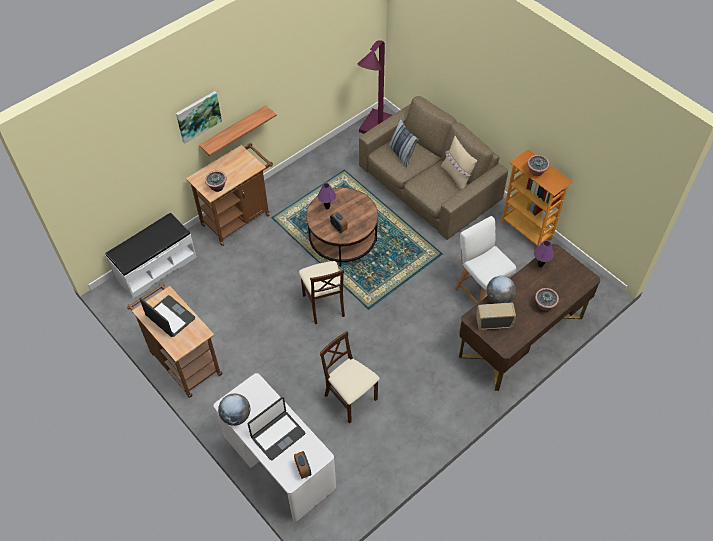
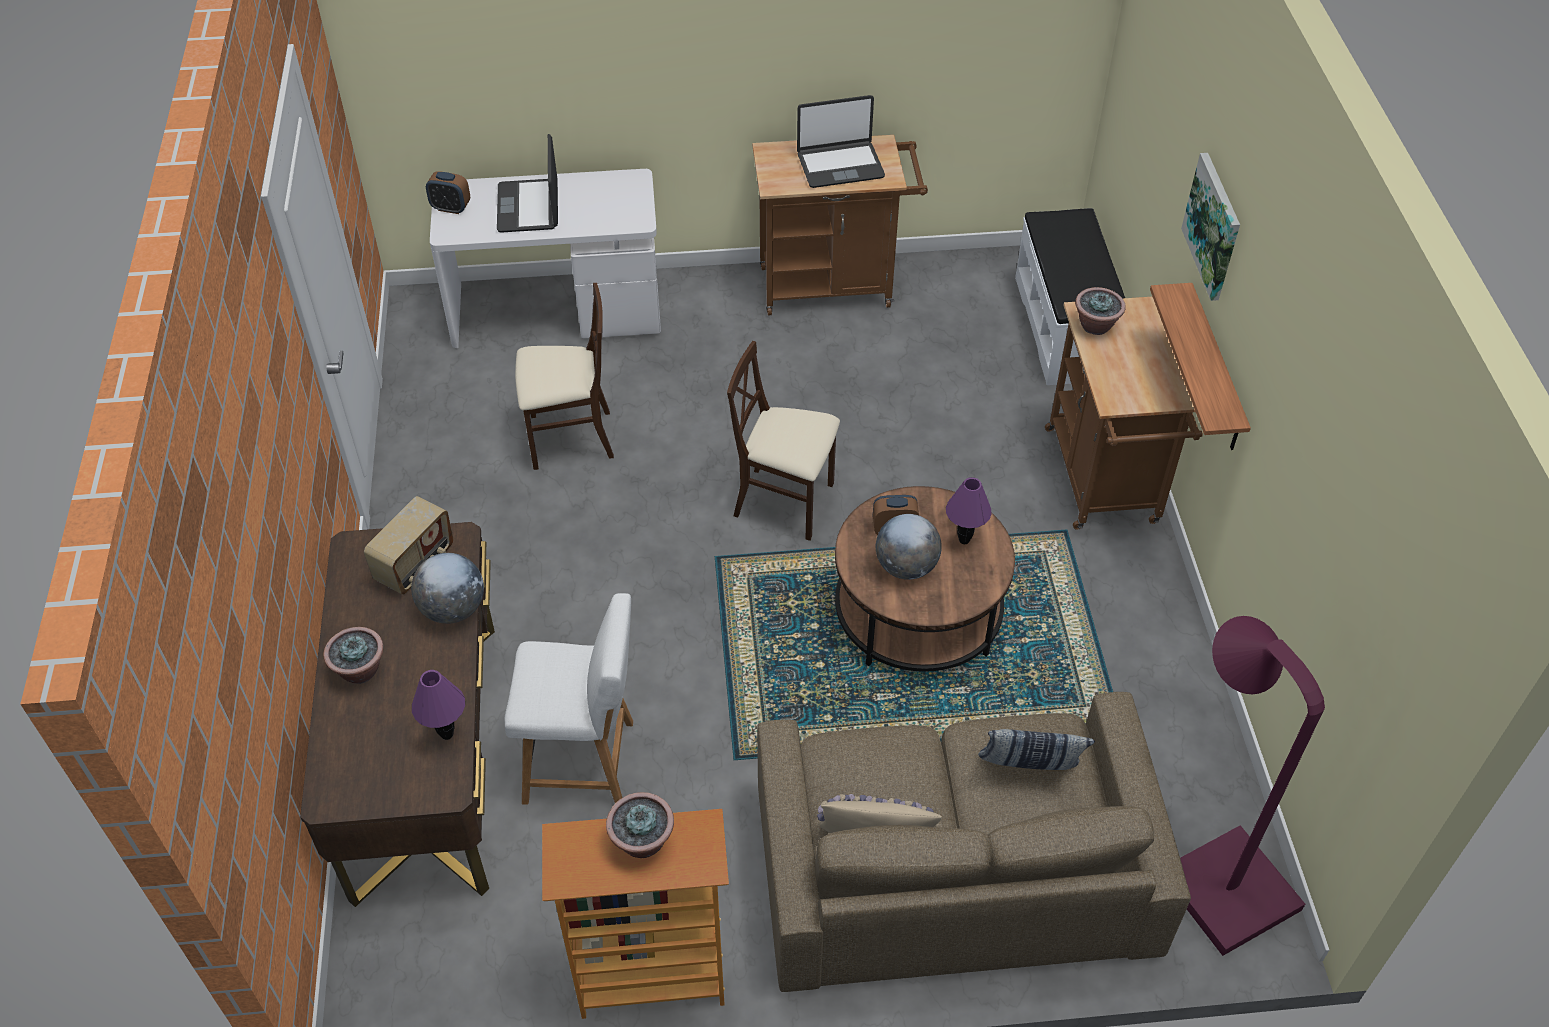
camera: 125 degrees right, 5 degrees down
(236, 416) = (606, 182): globe -> globe (906, 567)

